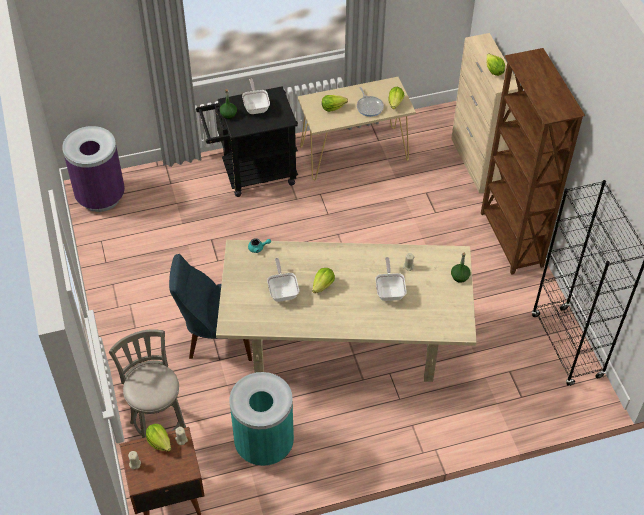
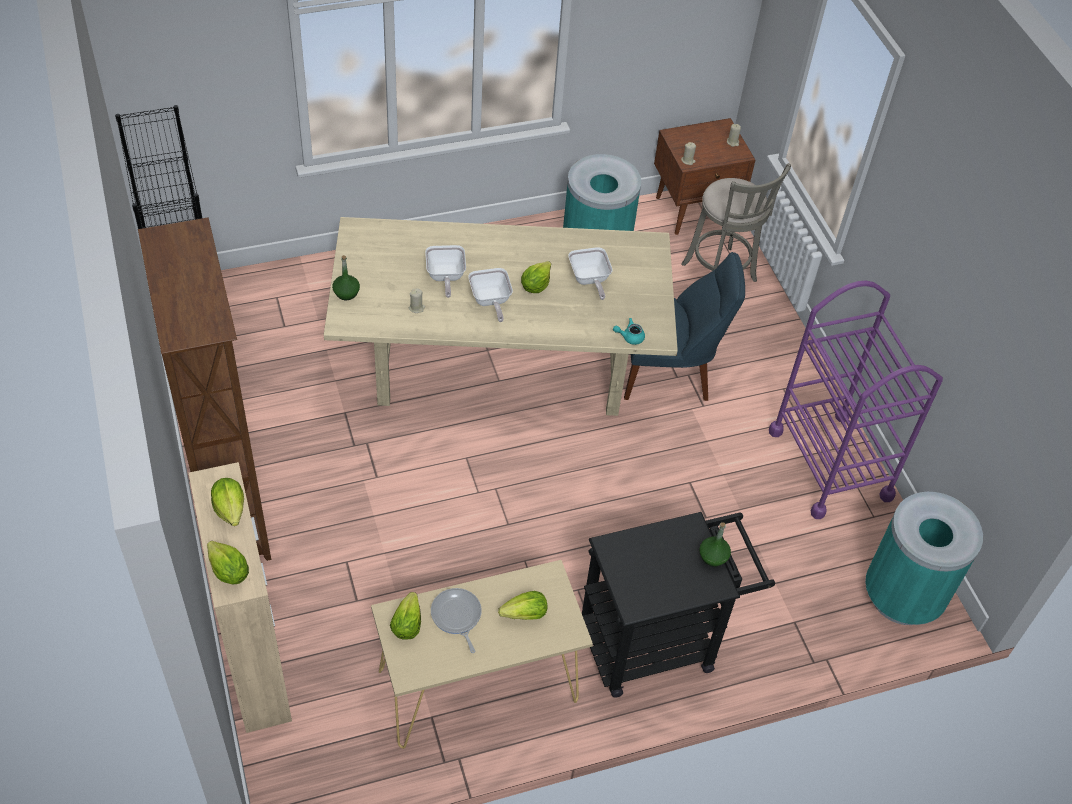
camera: 175 degrees right, 0 degrees up
(100, 196) = (902, 596): purple trash can -> turquoise trash can
(118, 274) = (830, 464): none -> purple cart
(159, 442) = (711, 159): lettuce -> lettuce (229, 572)
(256, 106) = (666, 575): frying pan -> frying pan (490, 301)

